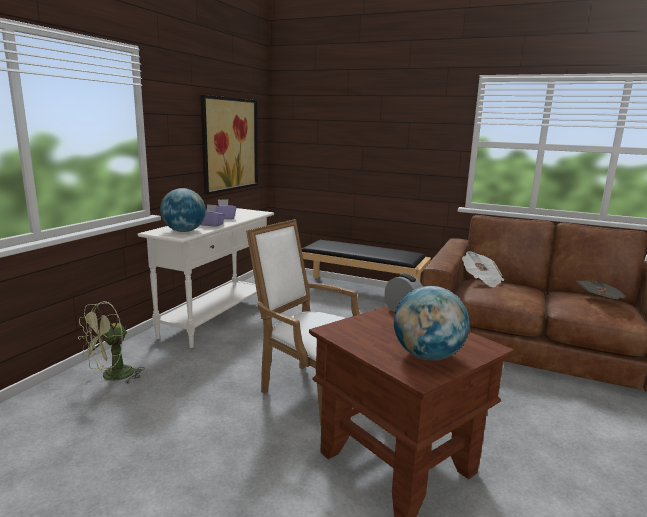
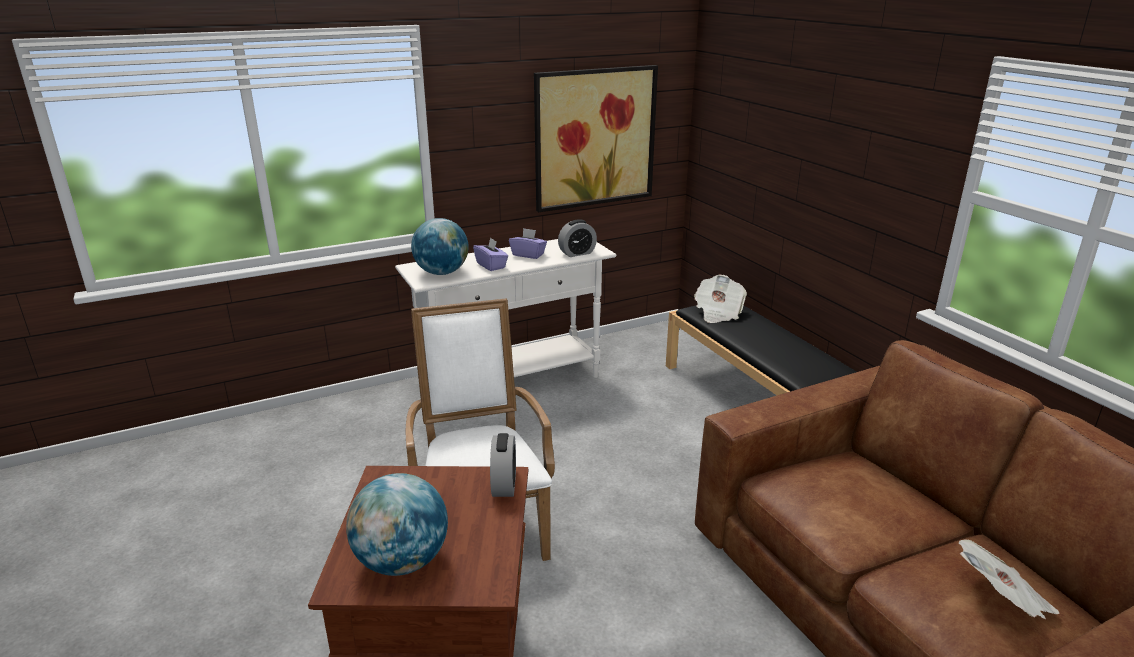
camera: 40 degrees right, 10 degrees up
(112, 377) = (336, 424): green fan -> none
(252, 214) = (577, 253): none -> alarm clock
(481, 280) = (833, 465): newspaper -> newspaper (718, 312)

